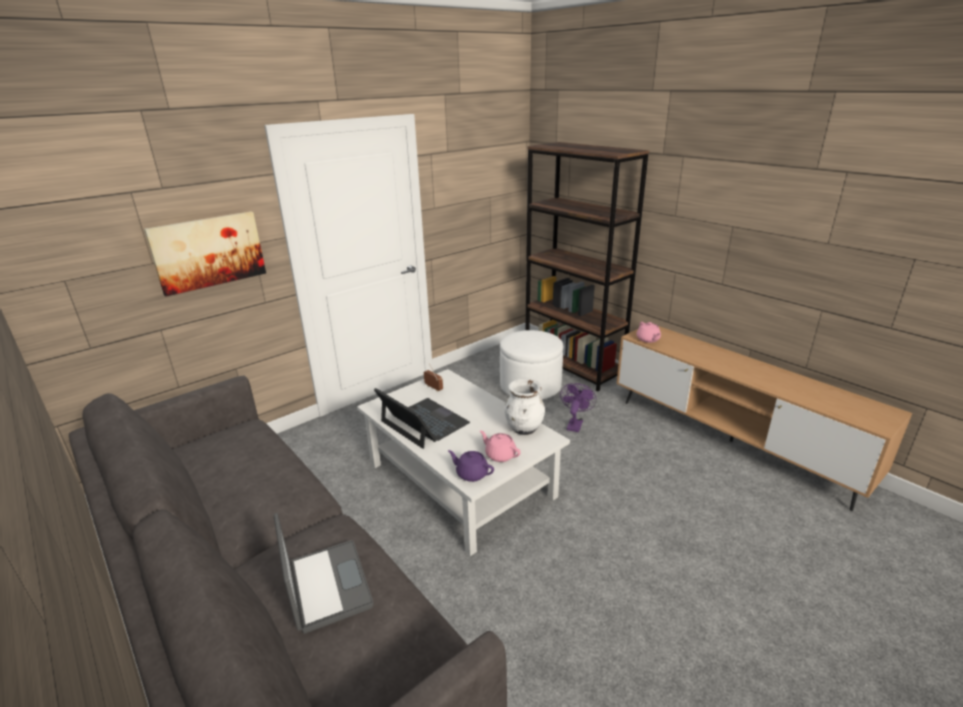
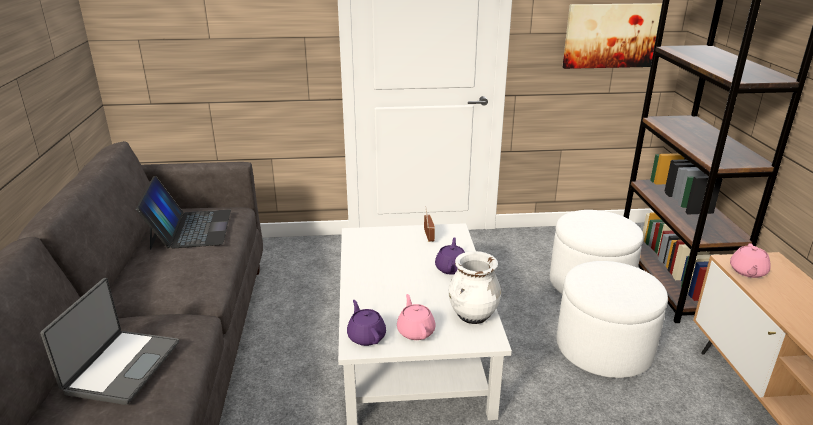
camera: 35 degrees right, 0 degrees up
(208, 252) = (259, 37): picture -> picture (611, 35)
(424, 422) = (380, 267): laptop -> laptop (190, 229)
(474, 403) = (451, 268): none -> purple teapot
(575, 424) = (603, 348): purple fan -> white ottoman

